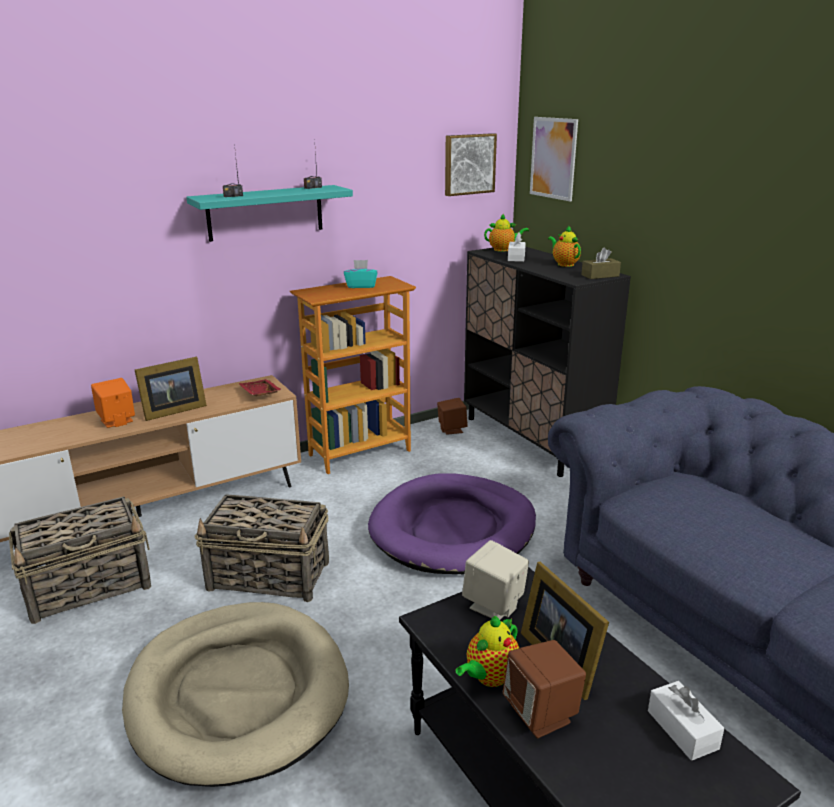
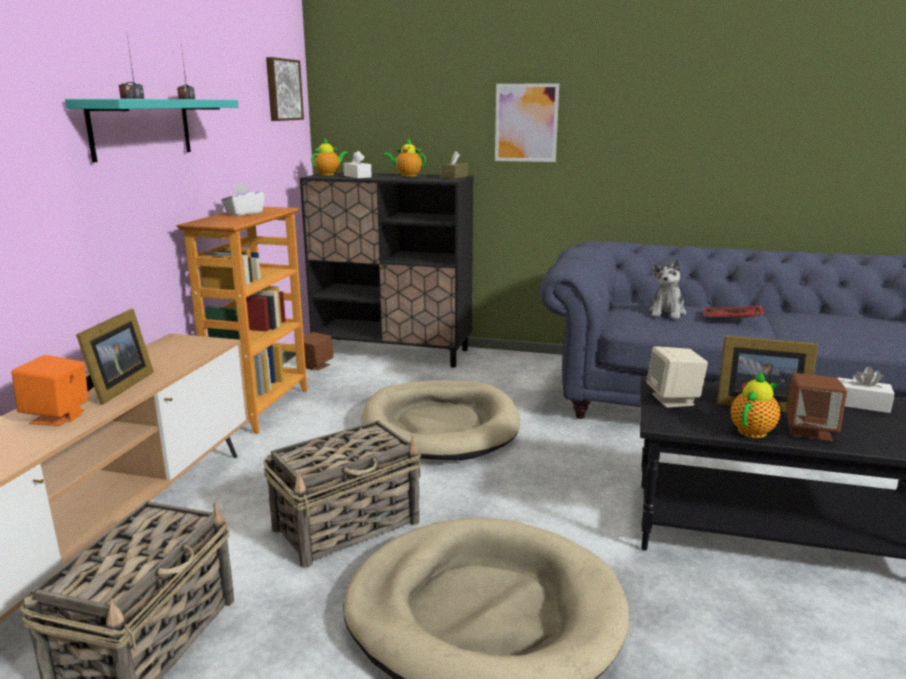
camera: 45 degrees left, 5 degrees down
(259, 394) = (194, 348): red tray -> red tray (731, 319)
(361, 286) = (244, 213): turquoise tissue box -> white tissue box
(453, 529) = (440, 426): purple dog bed -> beige dog bed
(489, 677) = (753, 430): teapot -> teapot turned 135 degrees counterclockwise
(553, 158) = (361, 83): picture -> picture (526, 123)
(704, 508) = (667, 312): none -> plush toy

